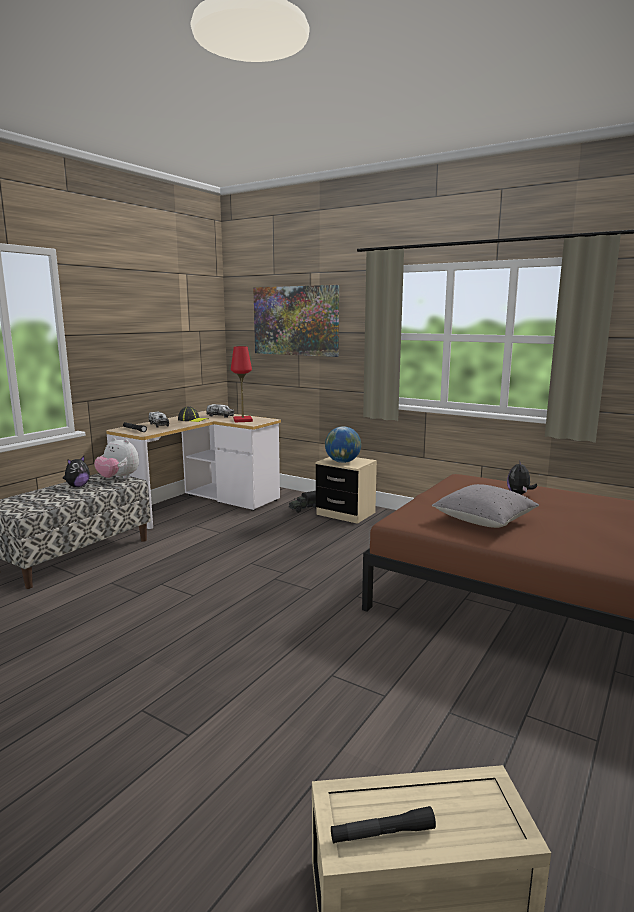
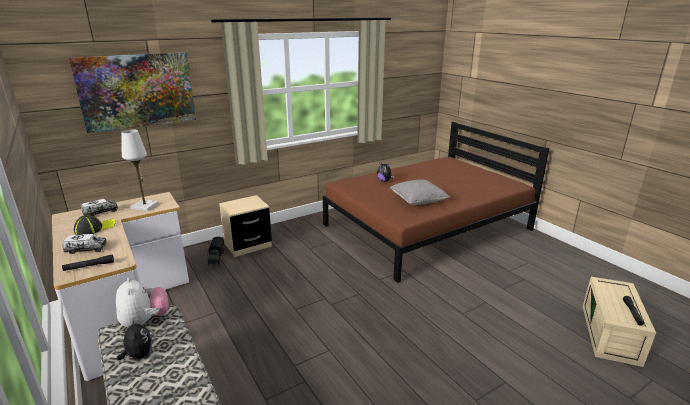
camera: 65 degrees left, 10 degrees up
(118, 478) = (145, 322): plush toy -> plush toy turned 75 degrees counterclockwise
(243, 420) = (145, 206): red table lamp -> white table lamp
(342, 462) = (245, 206): globe -> none

